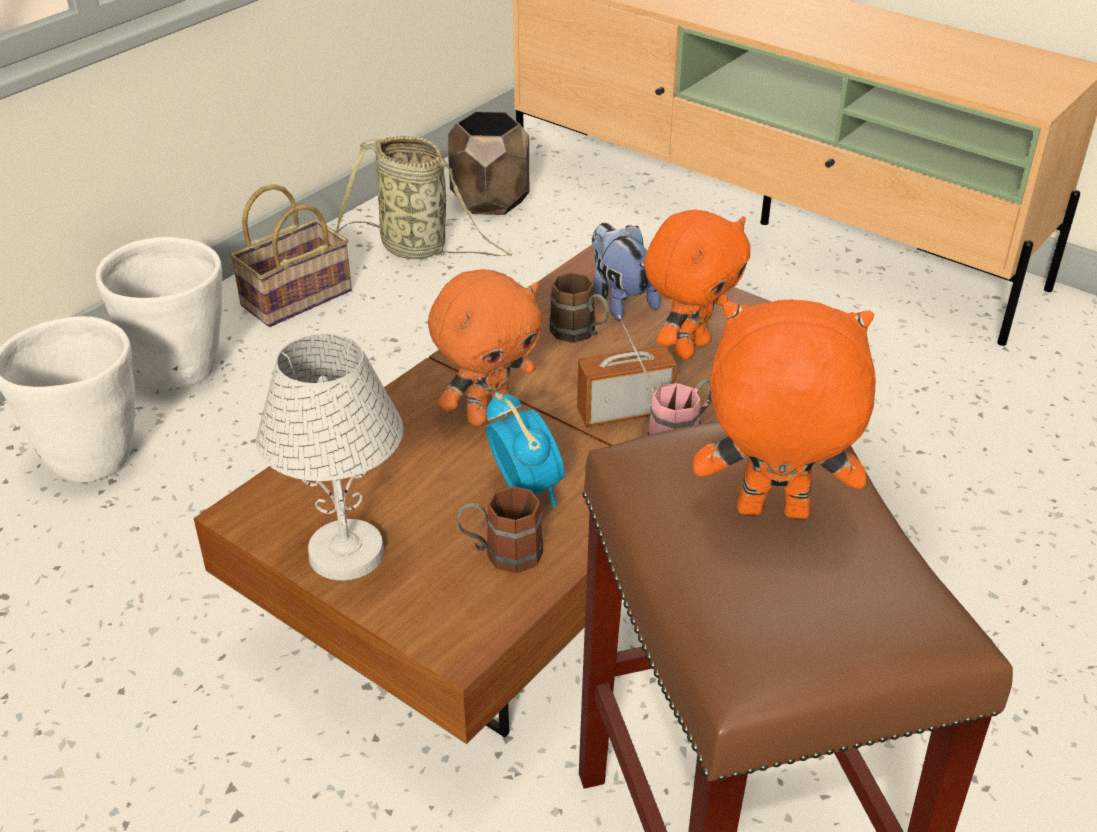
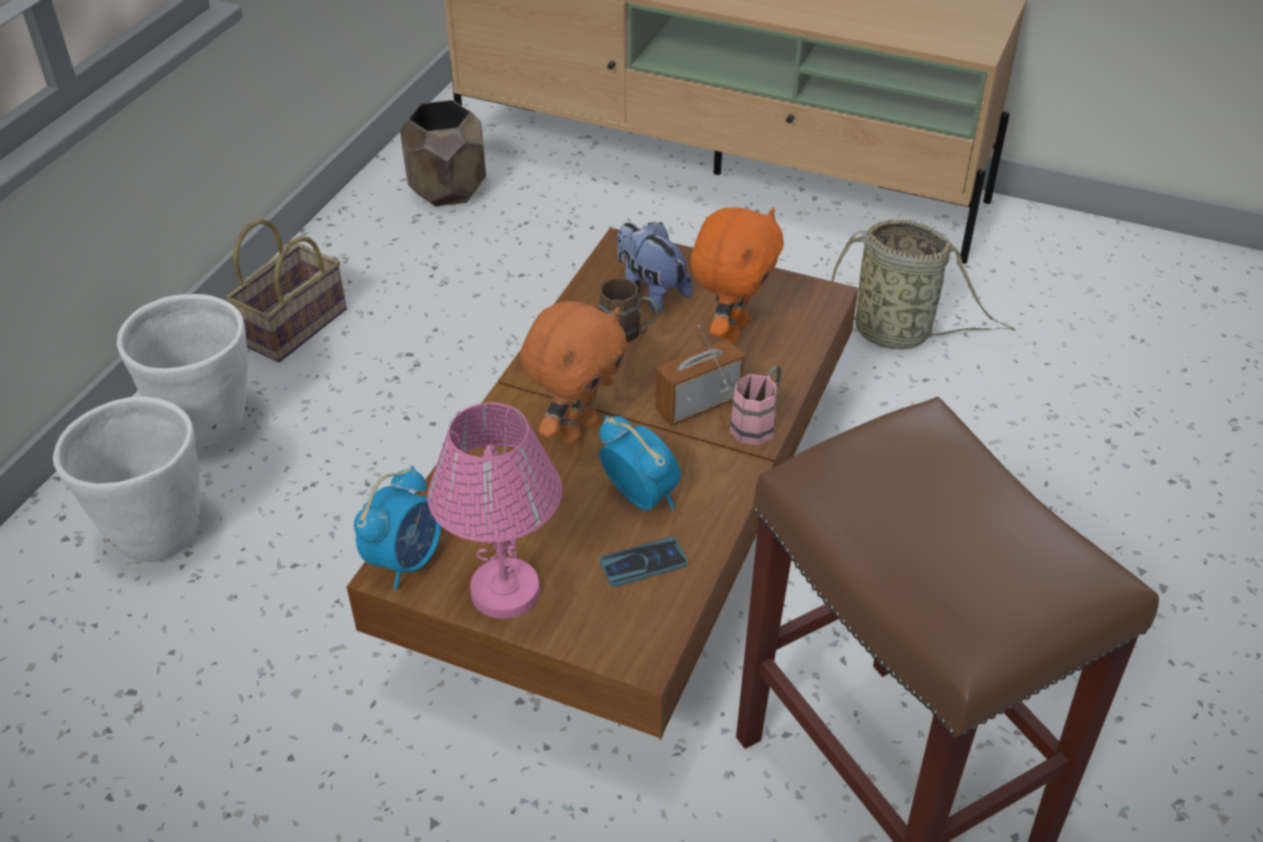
camera: 15 degrees left, 5 degrees up
(262, 504) = (406, 560): none -> alarm clock
(345, 554) = (504, 592): white table lamp -> pink table lamp
(419, 249) = (396, 253): basket -> basket (897, 334)
(500, 554) = (643, 563): brown mug -> phone
(771, 514) = (934, 503): orange plush toy -> none

